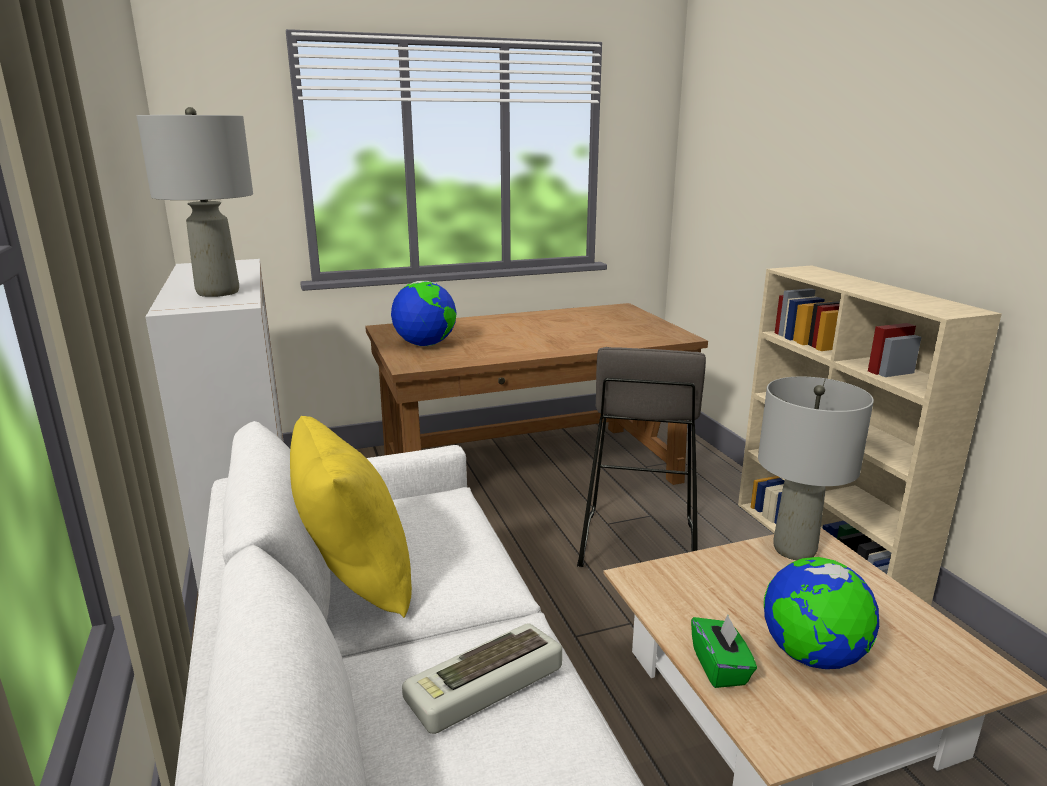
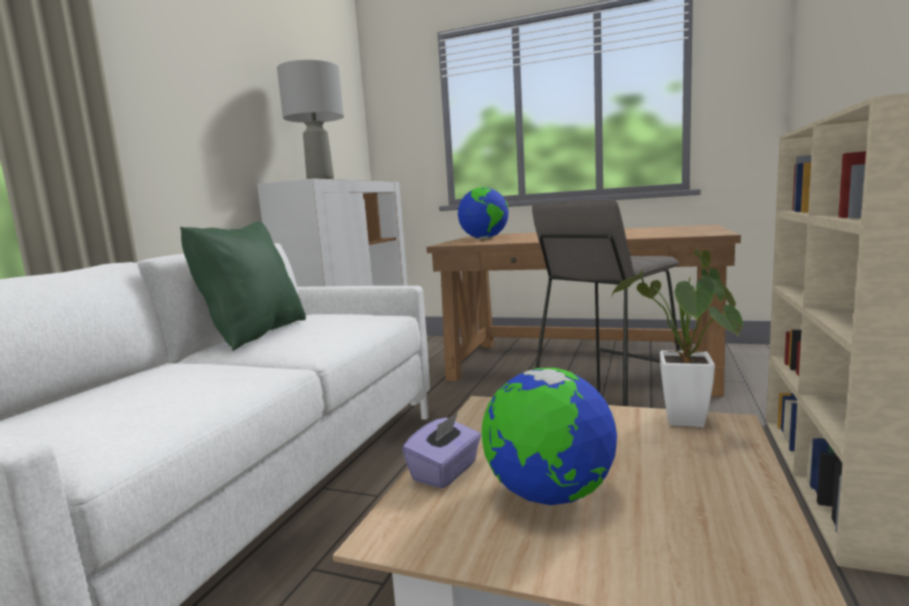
camera: 40 degrees right, 10 degrees down
(355, 578) = (254, 334): yellow pillow -> green pillow
(485, 686) = (191, 382): keyboard -> none
(720, 667) = (445, 472): green tissue box -> purple tissue box
(794, 550) = (685, 424): grey table lamp -> potted plant

